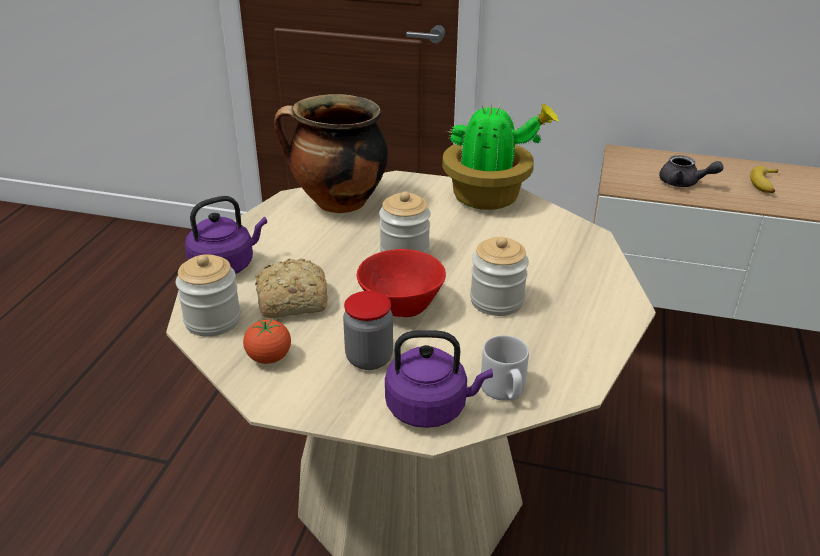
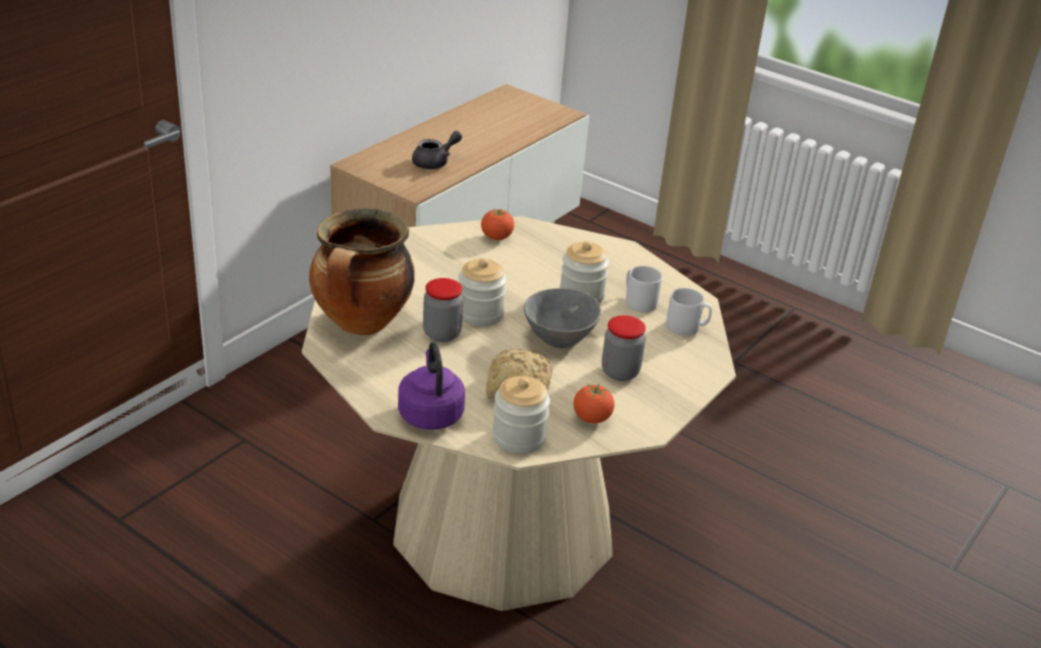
camera: 70 degrees left, 0 degrees up
(354, 241) = (442, 333): none -> jar
(402, 304) = (558, 337): red bowl -> grey bowl
(430, 408) = (689, 362): purple kettle -> none
(489, 197) = (422, 246): potted plant -> none
(524, 341) = (638, 301): none -> grey mug
(550, 228) = (496, 237): none -> tomato
(765, 185) = (469, 134): banana -> none

